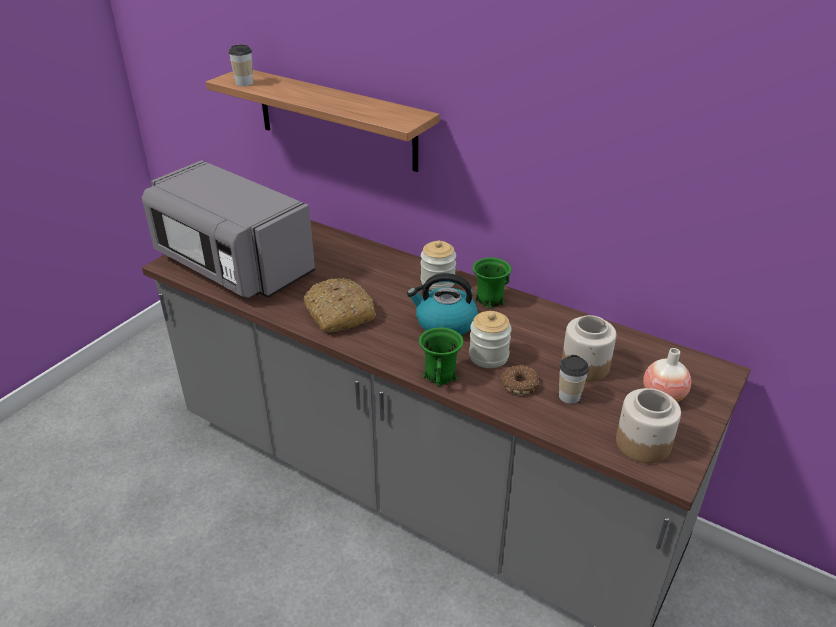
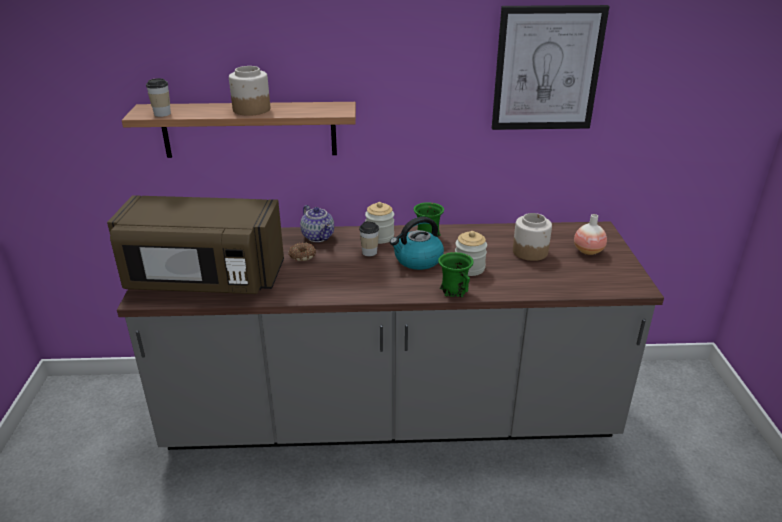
camera: 35 degrees left, 5 degrees down
(232, 265) = (203, 279): grey microwave -> brown microwave
(338, 314) = (335, 281): bread -> none
(379, 259) = (319, 237): none -> teapot
(518, 384) = (506, 276): donut -> donut (301, 256)
(569, 396) = (542, 271): cup -> cup (369, 252)
(642, 443) = (608, 279): jar -> jar (251, 109)
(679, 127) = (547, 69): none -> picture

